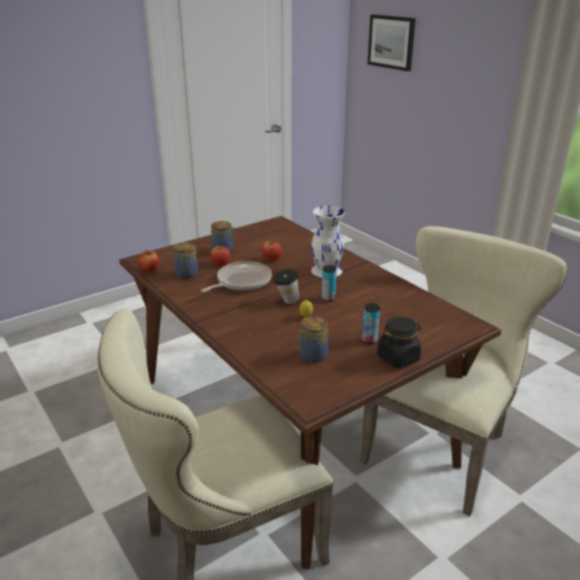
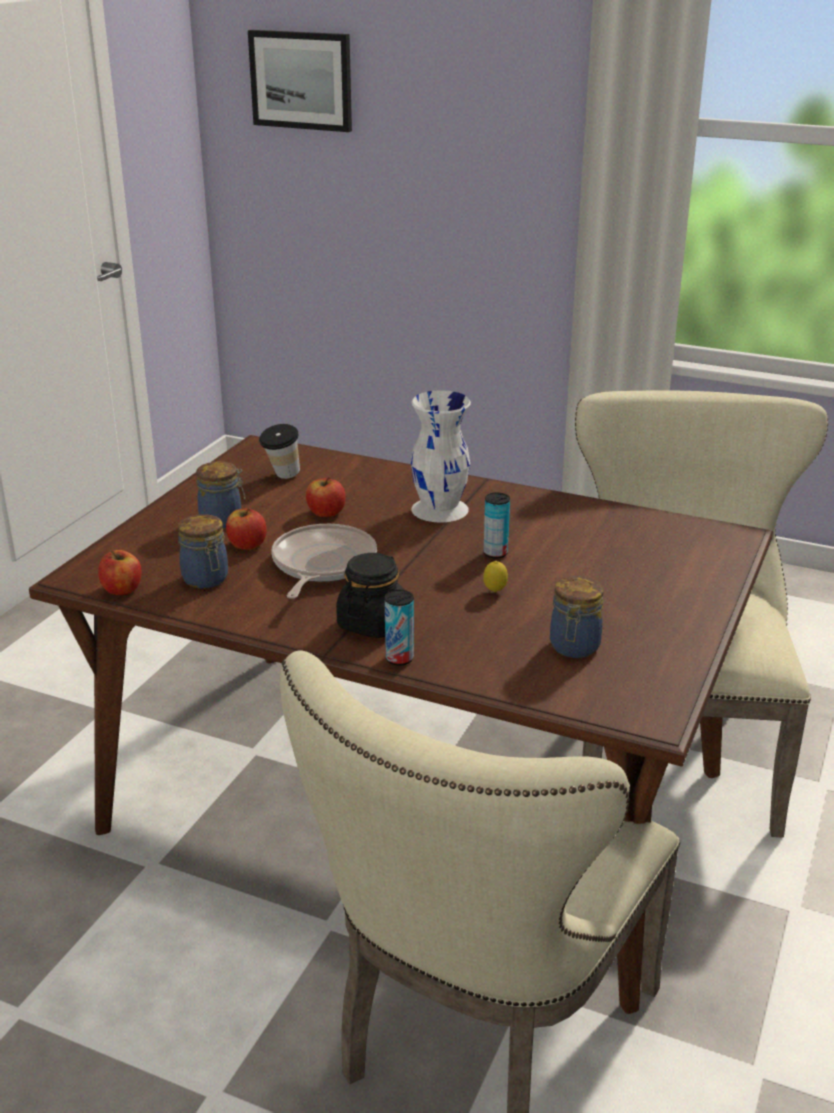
camera: 30 degrees left, 0 degrees up
(286, 301) = (436, 576): cup -> cup (282, 477)
(369, 340) = (627, 598): can -> can (399, 658)
(398, 358) = (693, 611): black jar -> black jar (372, 623)

